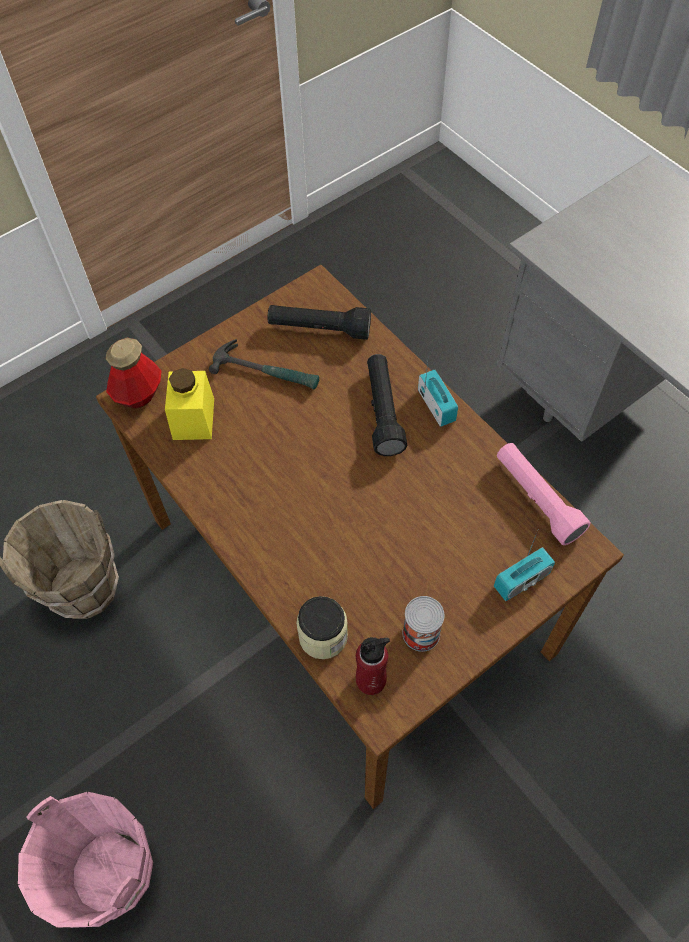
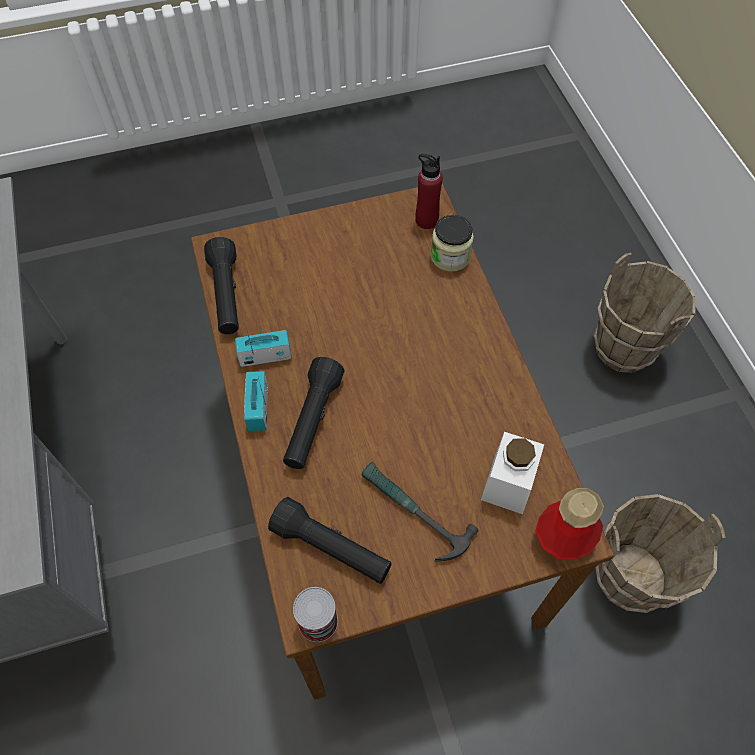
camera: 160 degrees left, 0 degrees up
(111, 873) = (624, 348): pink bucket -> brown bucket
(193, 419) = (508, 483): yellow jar -> white jar
(421, 633) = (375, 235): can -> can (318, 621)
(521, 580) = (280, 244): radio -> radio (265, 356)
(536, 499) = (226, 295): pink flashlight -> black flashlight

